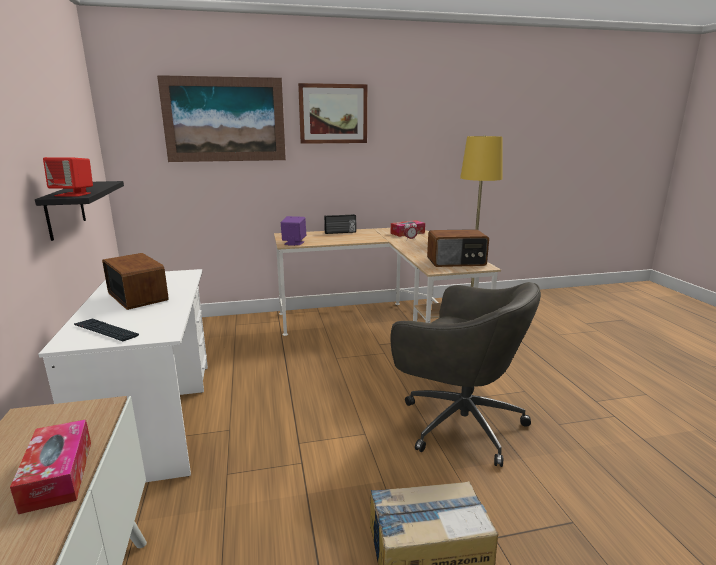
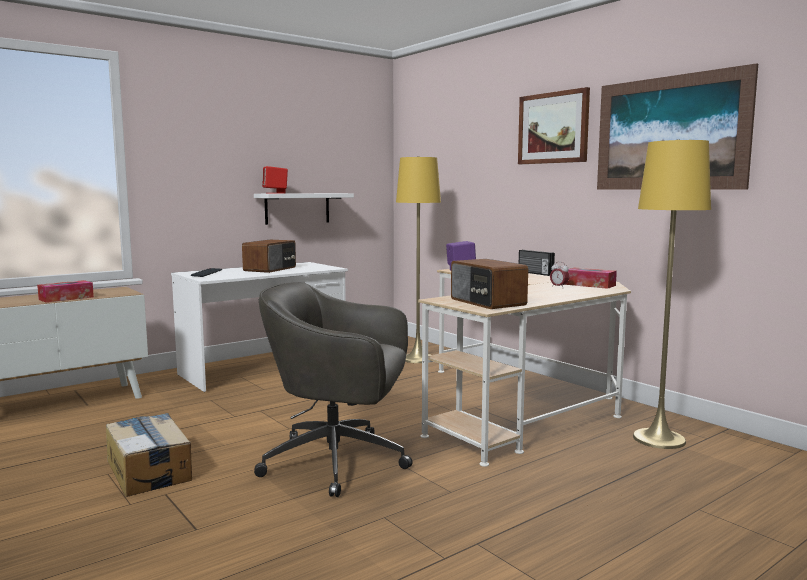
camera: 65 degrees right, 10 degrees down
(65, 209) = (297, 208): black shelf -> white shelf
(224, 120) = (464, 142): picture -> picture (669, 133)
(236, 334) = (417, 358): none -> yellow floor lamp
(458, 423) = (339, 462): grey office chair -> grey office chair turned 90 degrees clockwise

